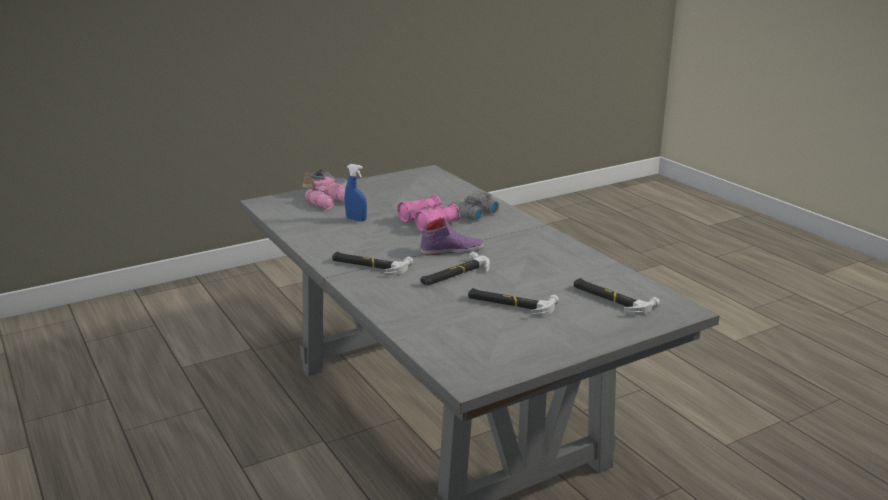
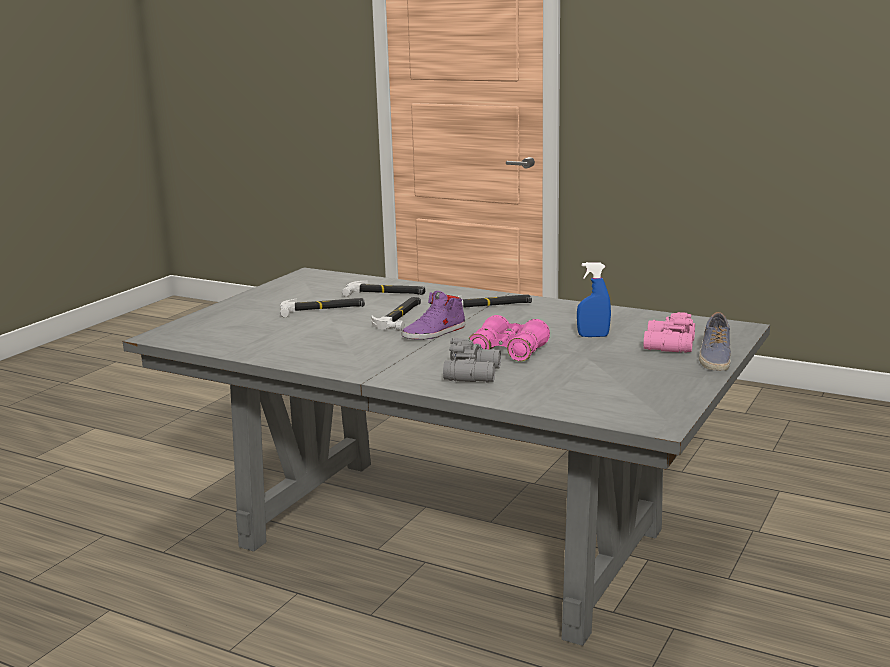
camera: 150 degrees right, 5 degrees down
(611, 299) = (232, 330): hammer -> hammer (385, 293)

